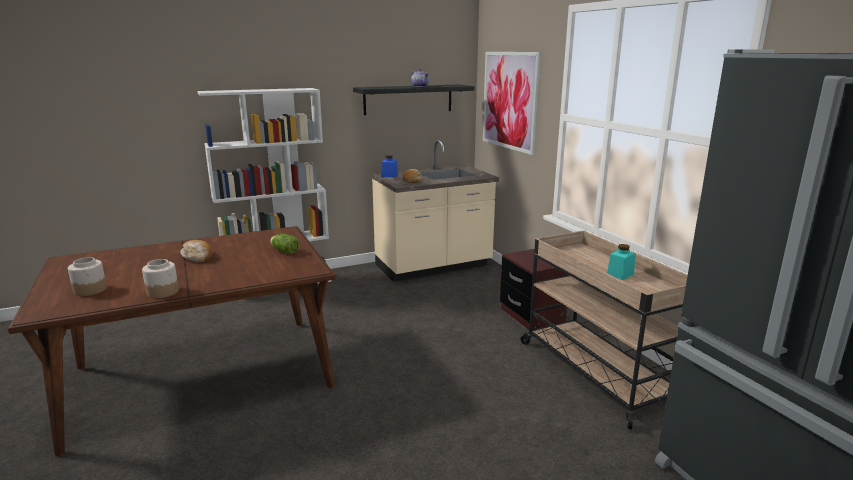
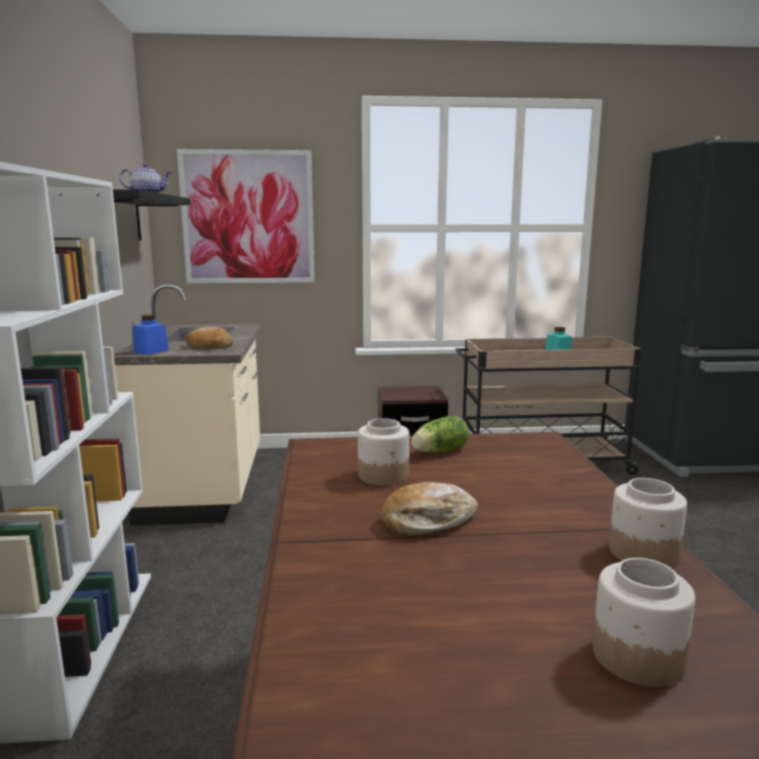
camera: 70 degrees left, 5 degrees down
(248, 245) = (384, 476): none -> jar

